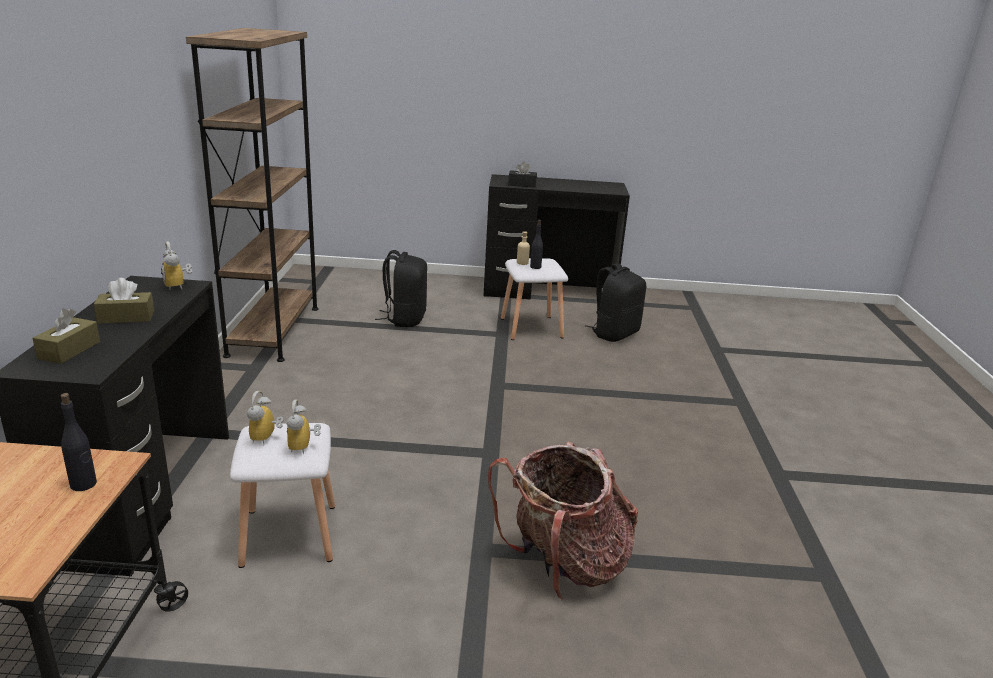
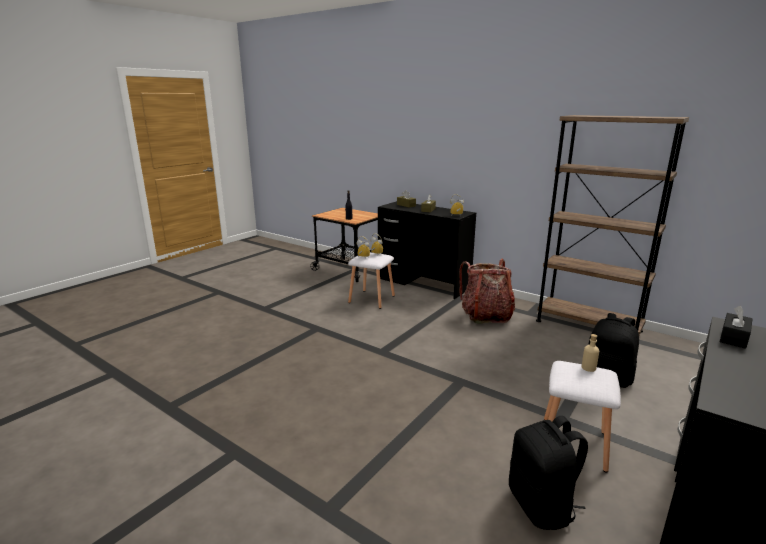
camera: 125 degrees right, 5 degrees down
(535, 267) = (572, 371): black bottle -> none
(564, 564) = (284, 341): backpack -> backpack (486, 315)

